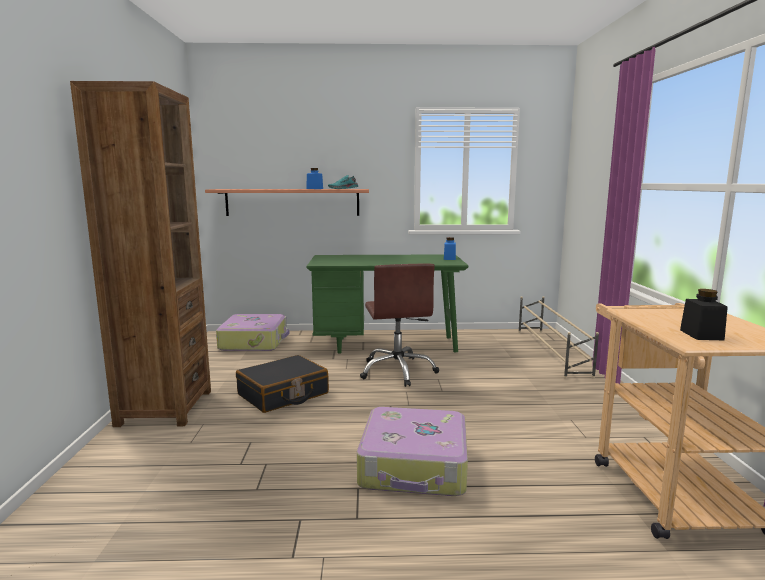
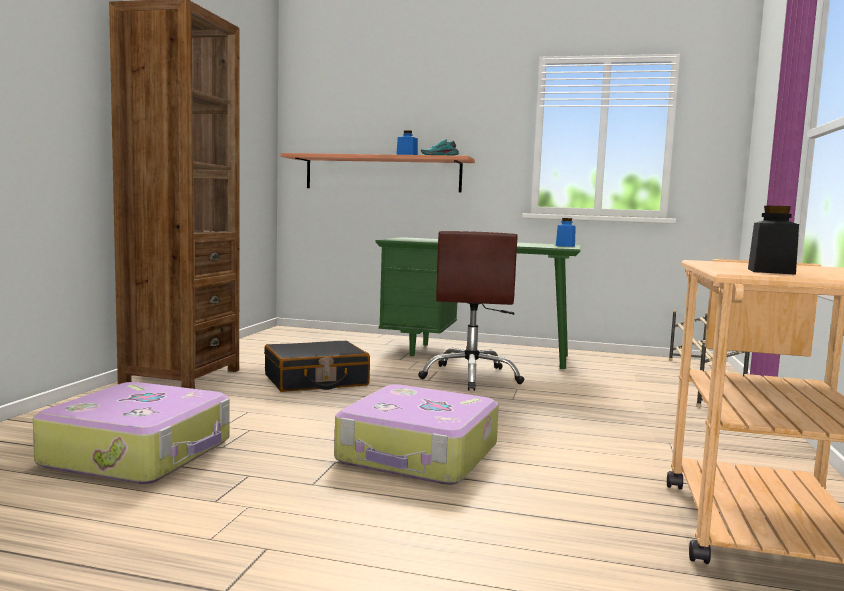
camera: 15 degrees right, 5 degrees down
(254, 342) = (320, 338): suitcase -> suitcase (141, 452)

